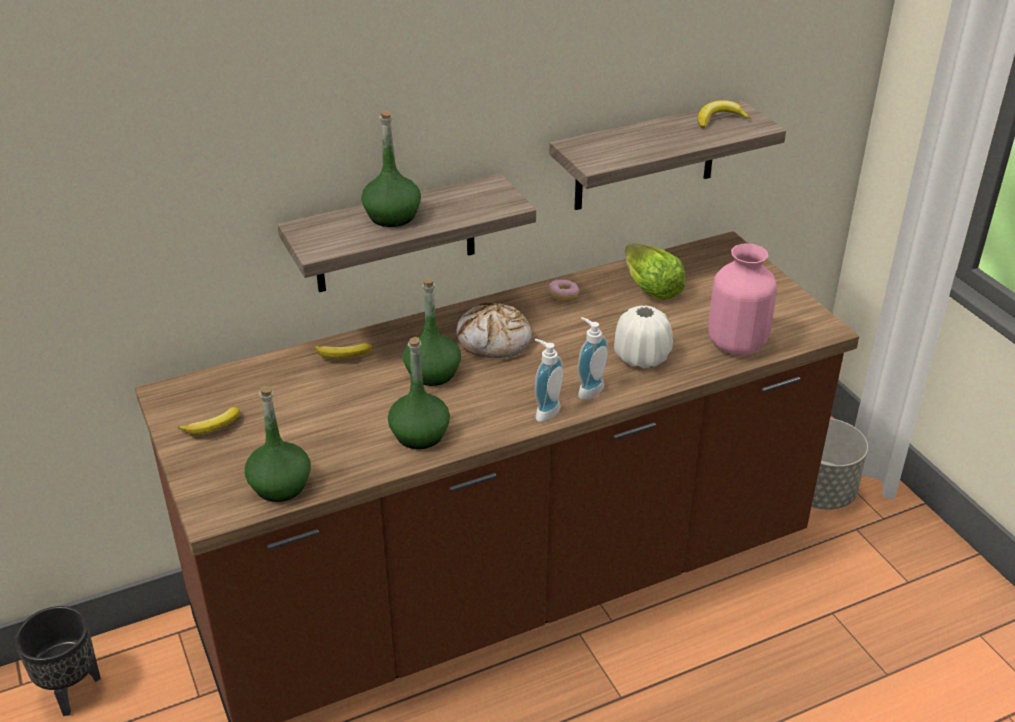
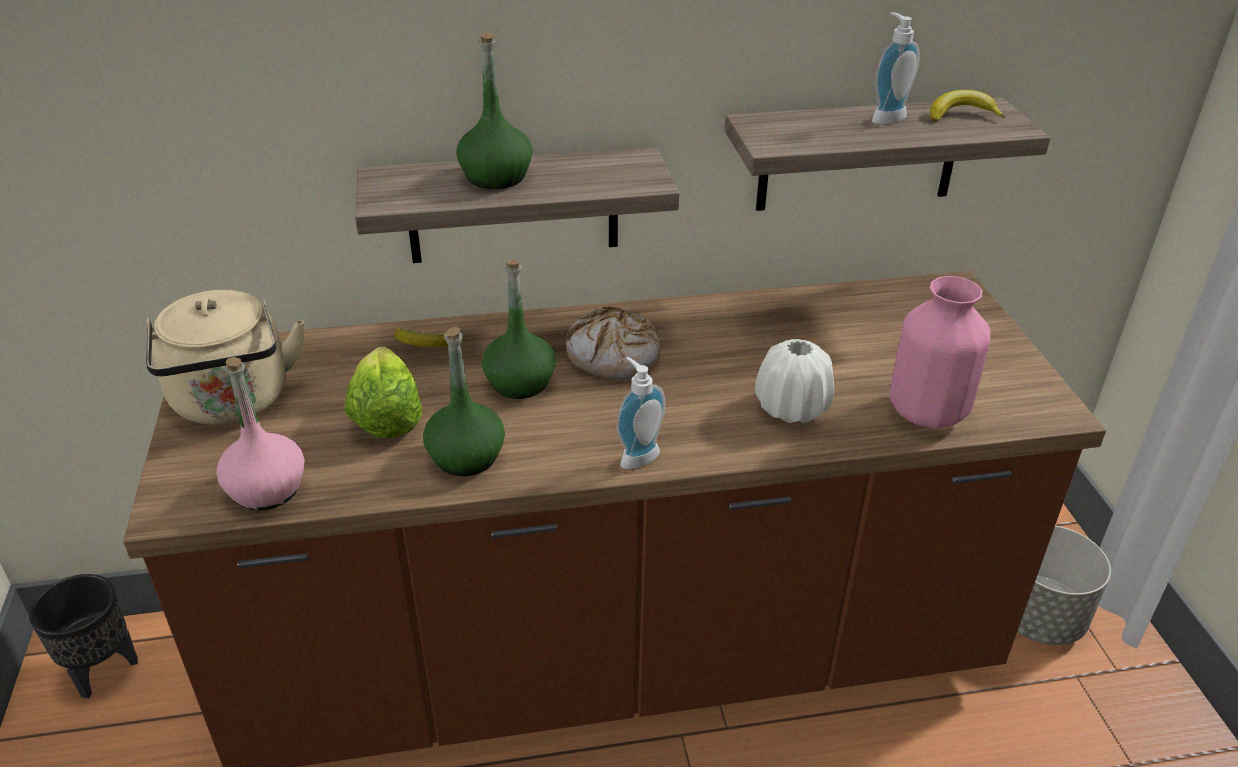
camera: 15 degrees right, 0 degrees up
(213, 427) = (233, 403): banana -> beige kettle
(280, 485) = (267, 489): green bottle -> pink bottle
(563, 296) = (722, 316): donut -> none
(588, 389) = (705, 437): soap dispenser -> soap dispenser (885, 117)
(650, 288) = (836, 323): lettuce -> lettuce (385, 416)

